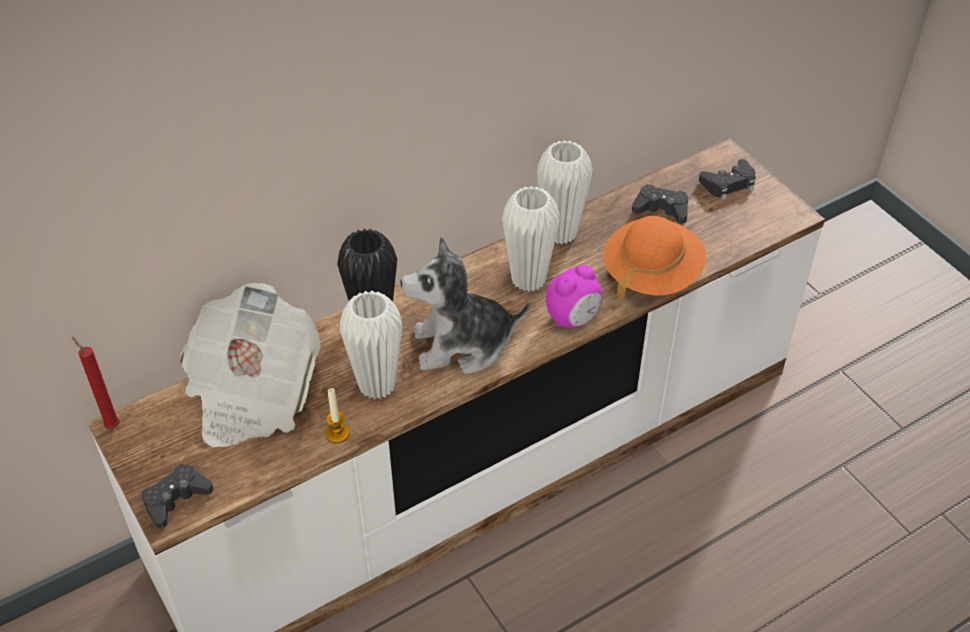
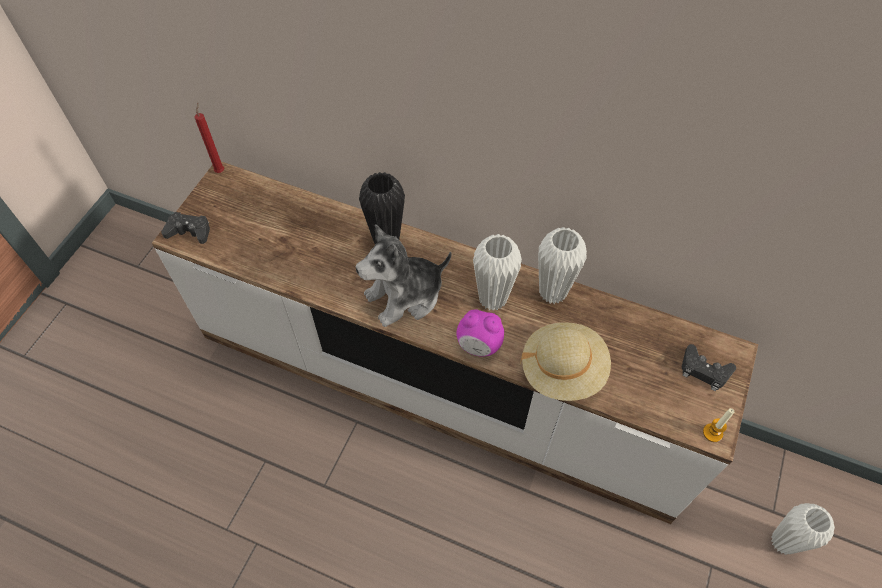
camera: 55 degrees right, 10 degrees up
(252, 392) = (287, 216): newspaper -> none
(337, 433) = (286, 275): candle -> candle (712, 433)
(377, 385) = (337, 272): white vase -> white vase (783, 542)
(462, 344) = (405, 296): plush toy -> plush toy turned 75 degrees counterclockwise
(651, 273) = (563, 370): orange hat -> beige hat
(661, 209) = (634, 340): black game controller -> none

